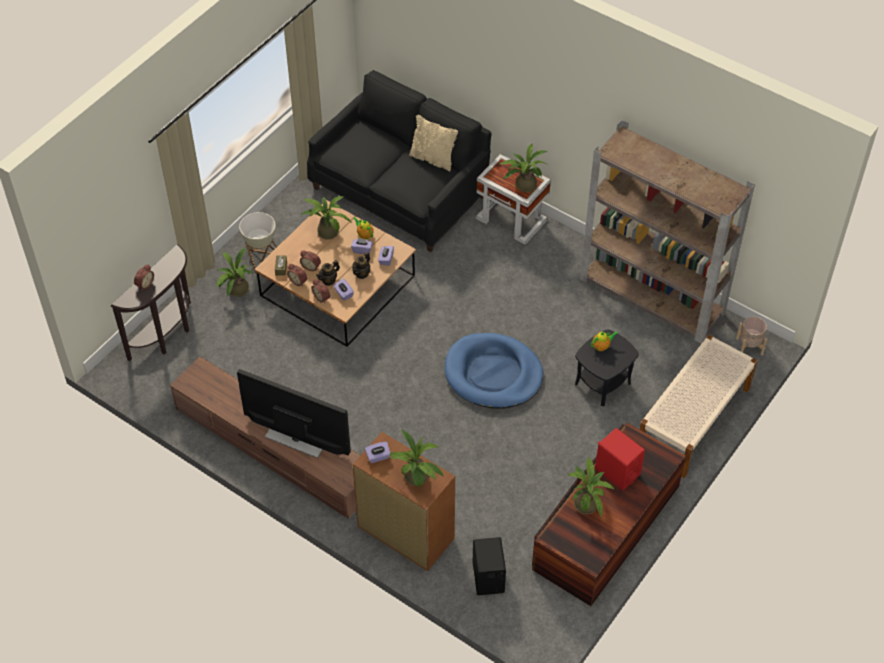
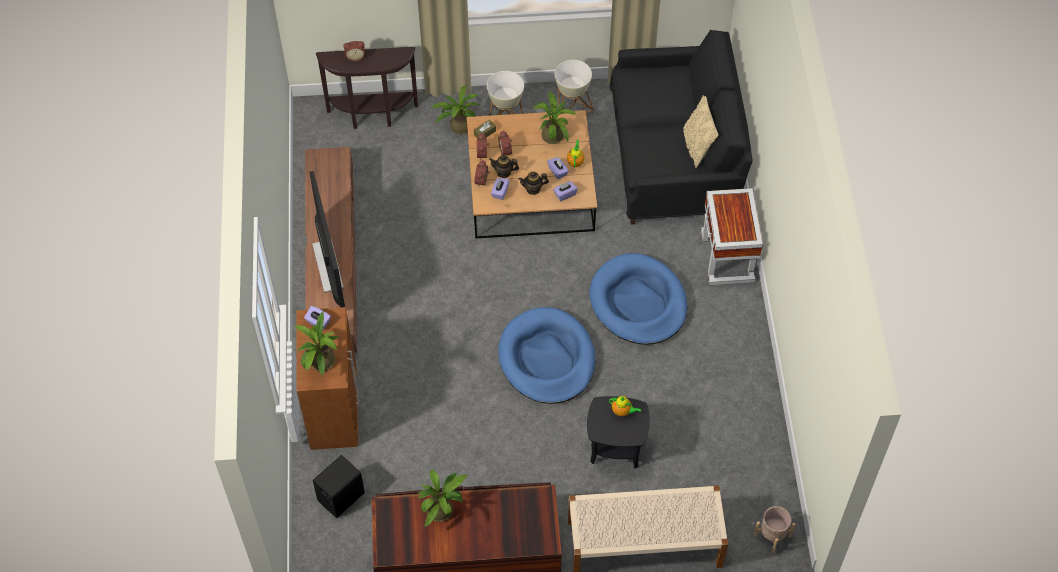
camera: 50 degrees right, 5 degrees up
(296, 216) = (572, 108): none -> planter
(499, 292) = (638, 302): none -> blue dog bed
(523, 185) = (734, 229): potted plant -> none
(617, 471) = (495, 511): red speaker -> none
(652, 296) = (751, 419): brown bookcase -> none

